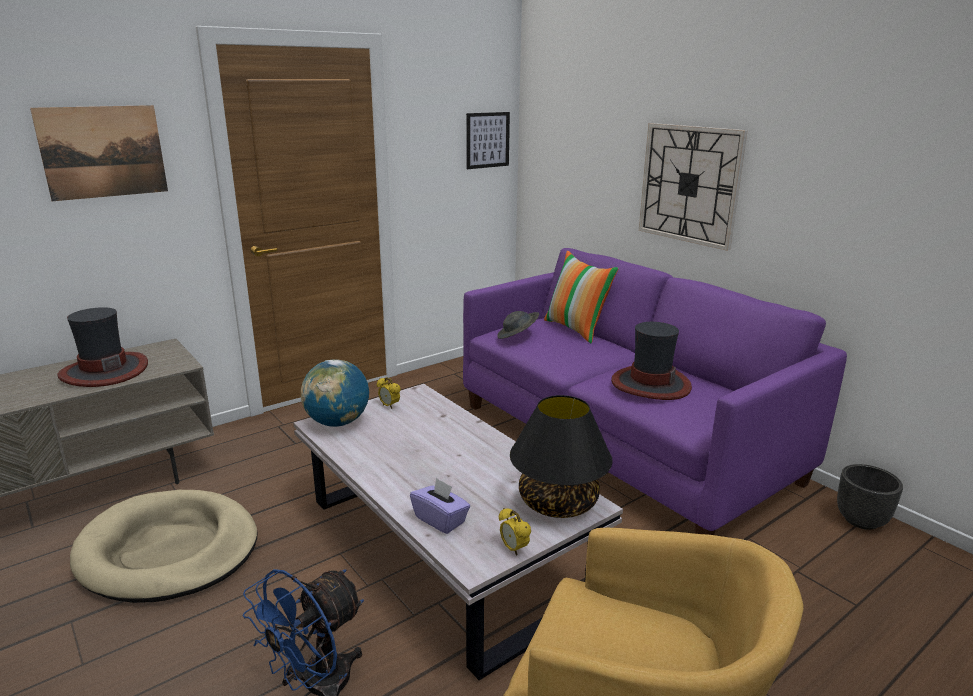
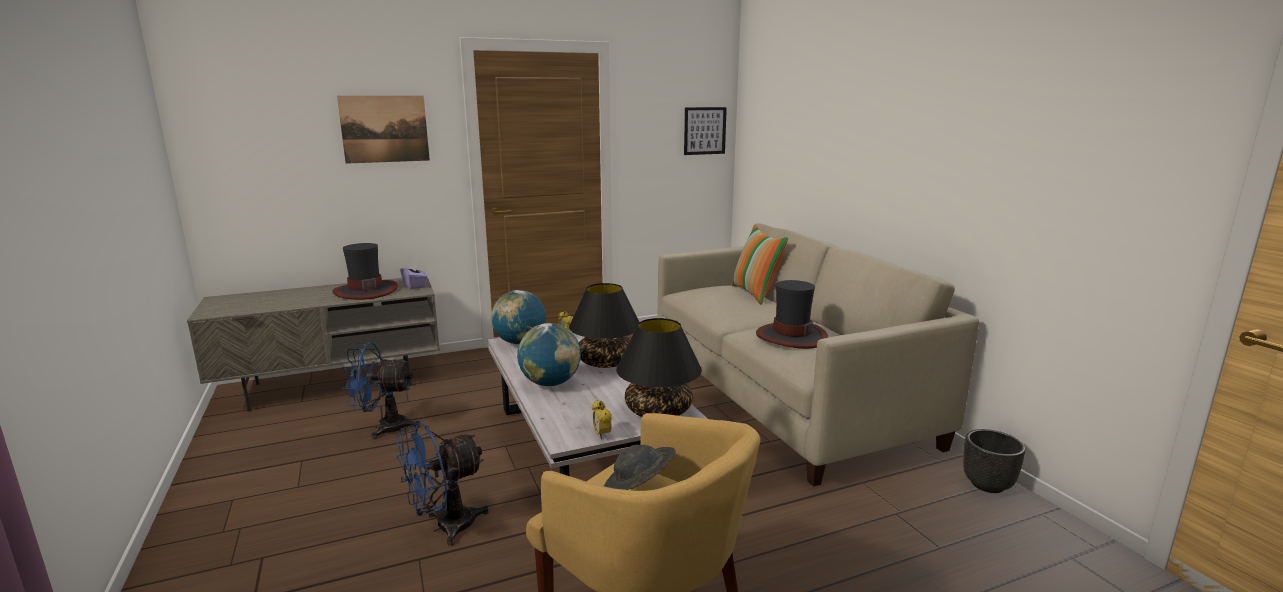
camera: 15 degrees right, 5 degrees down
(169, 550) = (384, 427): beige dog bed -> blue fan
(409, 480) = (550, 383): none -> globe
(440, 520) = (558, 410): purple tissue box -> purple tissue box (415, 285)
(457, 440) = (605, 362): none -> black table lamp
(517, 336) = (699, 295): grey hat -> grey hat (639, 487)
(622, 442) = (785, 397): purple sofa -> beige sofa
(689, 184) = (858, 165): wall clock -> none

